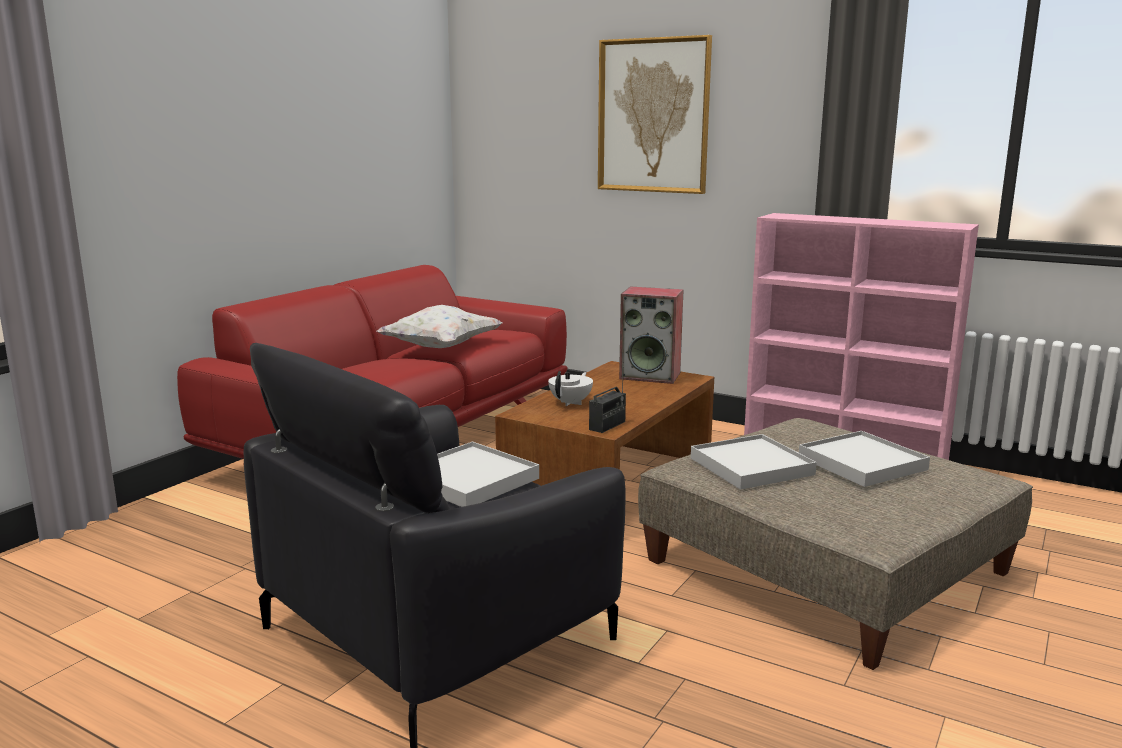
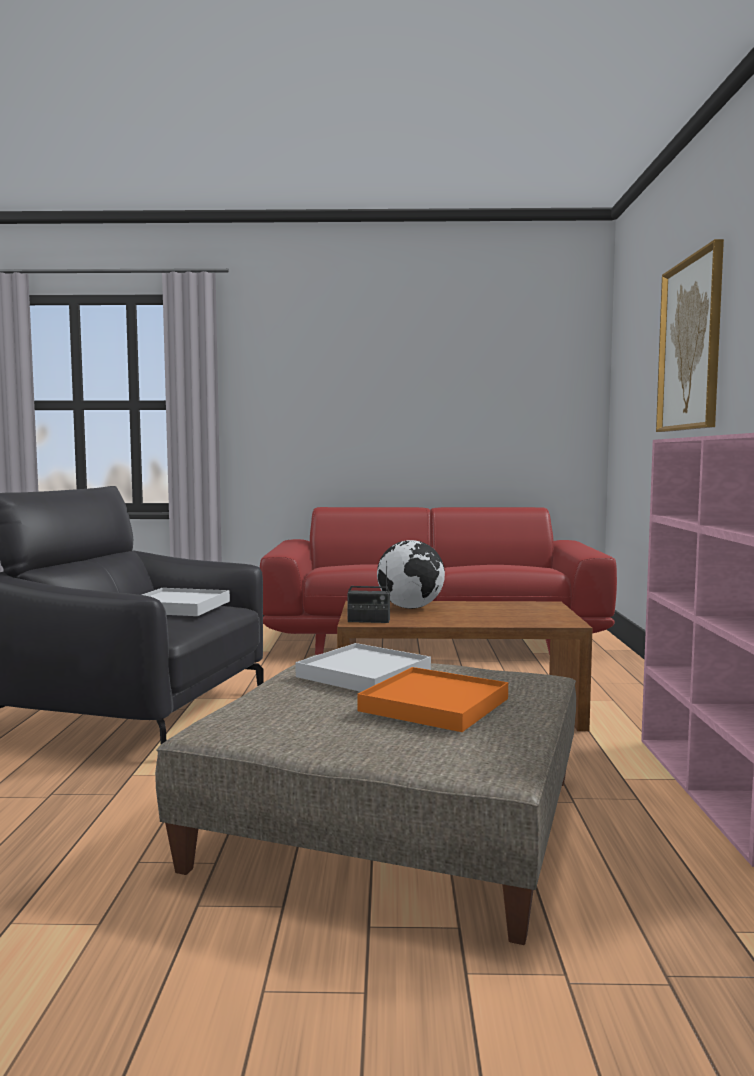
camera: 60 degrees right, 10 degrees down
(441, 348) = (459, 566): white pillow -> none
(571, 403) = (411, 608): white teapot -> globe
(651, 375) = (541, 613): speaker -> none
(862, 463) = (435, 705): white tray -> orange tray

